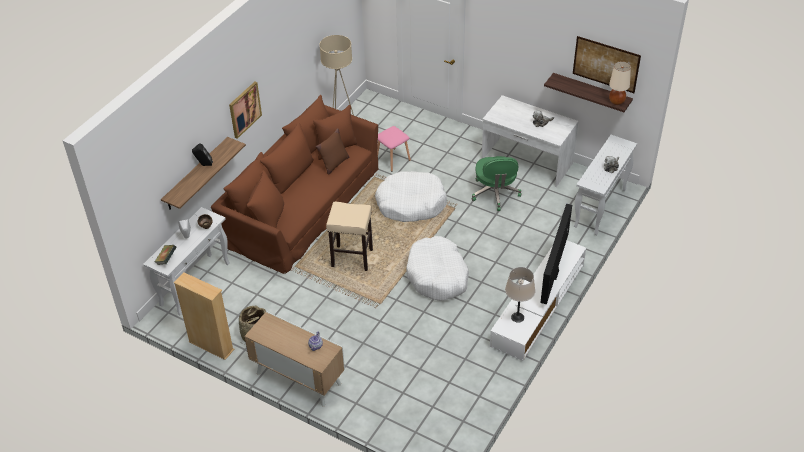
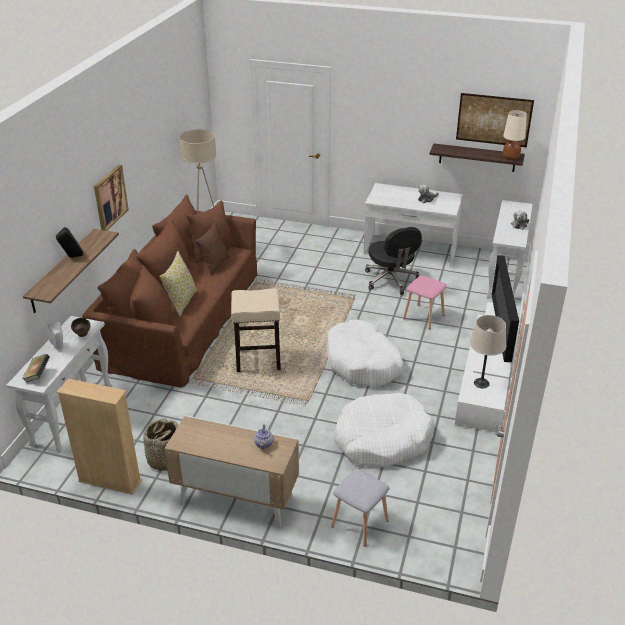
camera: 15 degrees left, 10 degrees down
(296, 199) = (181, 302): none -> pillow
(382, 415) = (359, 524): none -> grey stool
(392, 159) = (269, 265): pink stool -> pink stool (423, 316)
(411, 203) = (305, 300): white dog bed -> white dog bed (382, 439)
(495, 194) = (391, 280): green office chair -> black office chair

